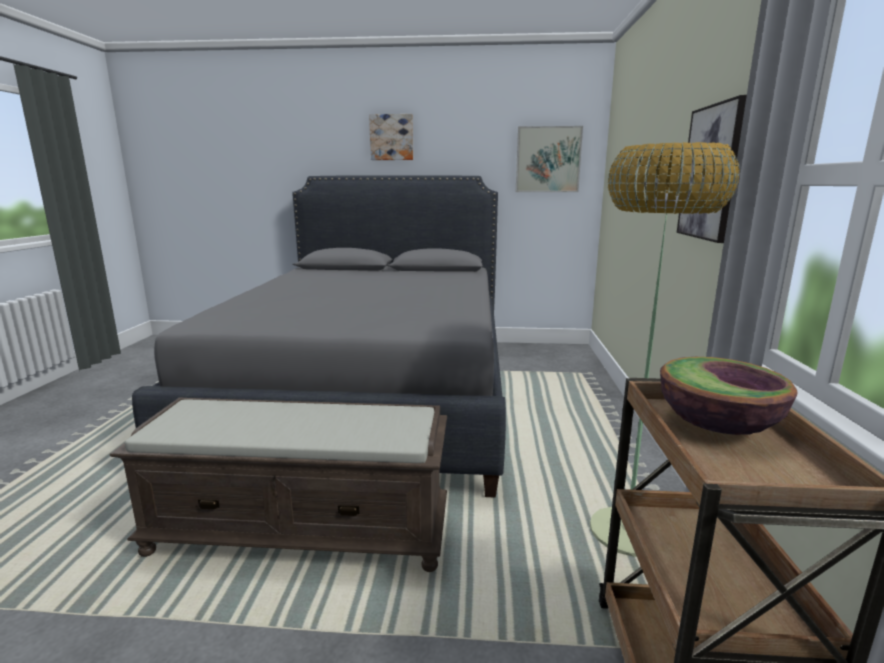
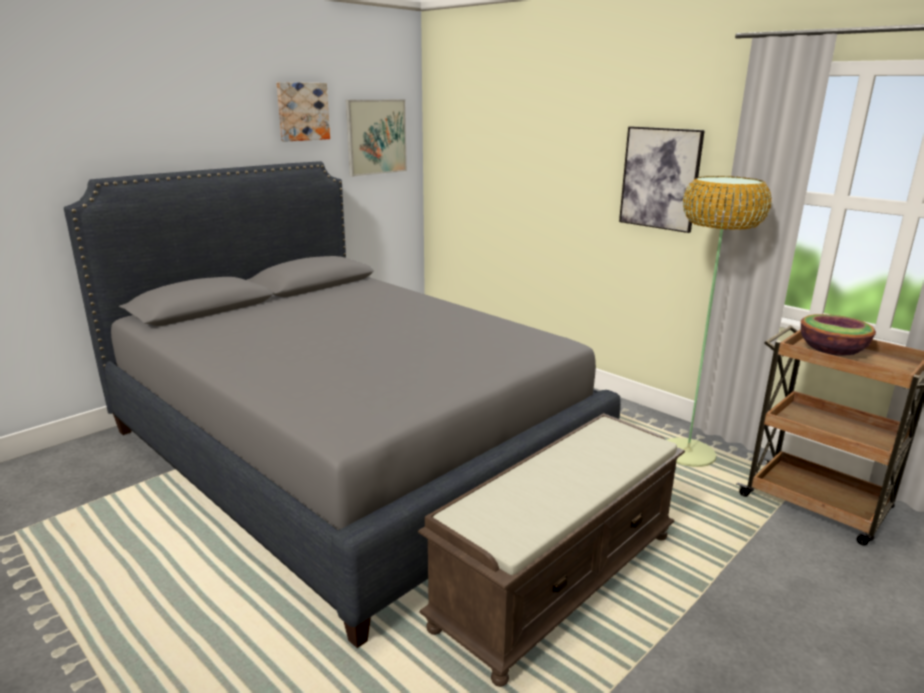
camera: 50 degrees left, 5 degrees up
(392, 137) = (202, 114): picture -> picture (302, 111)

